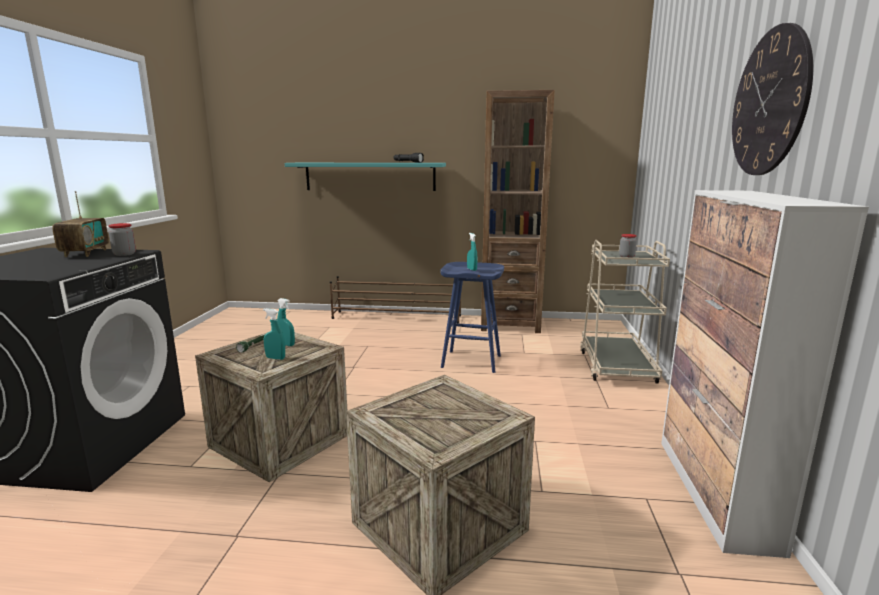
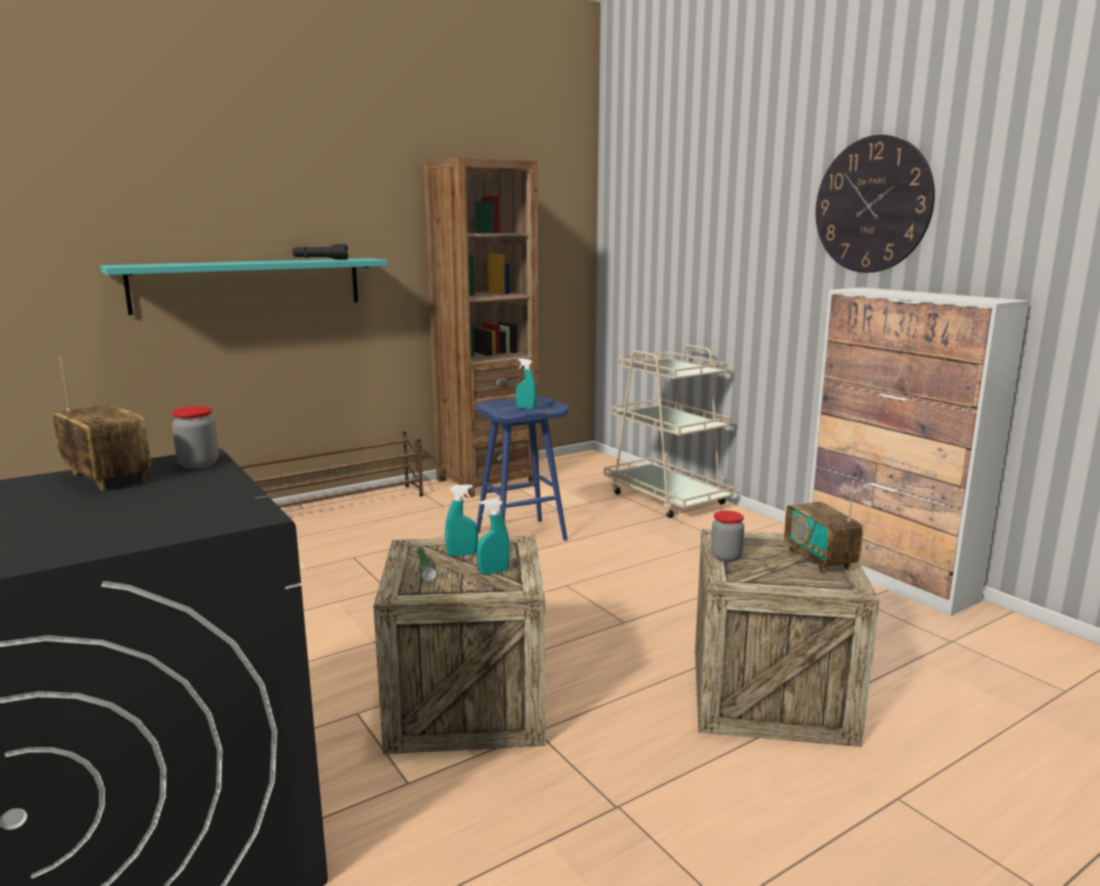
camera: 40 degrees left, 0 degrees up
(466, 424) = (819, 560): none -> radio
(626, 257) = (669, 367): jar -> jar (726, 557)

